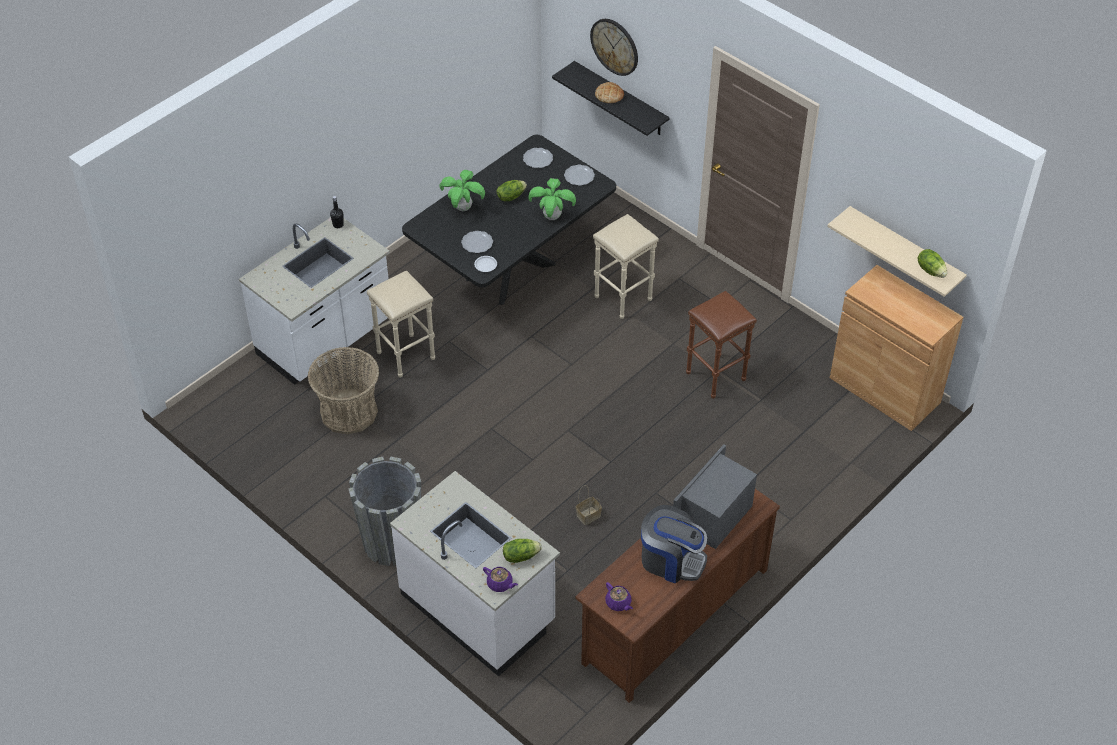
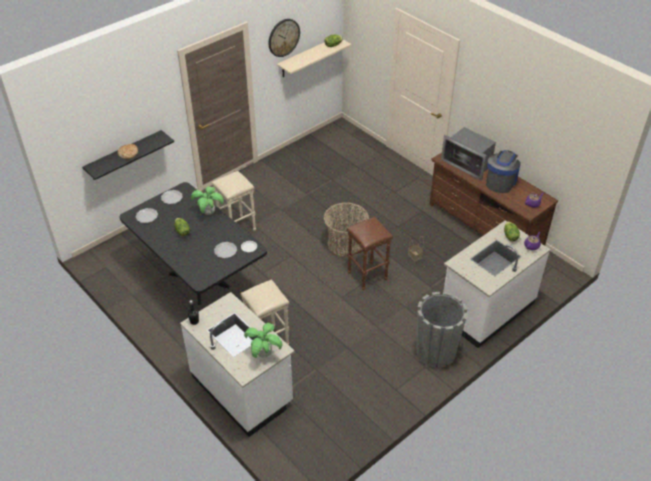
camera: 85 degrees left, 5 degrees down
(348, 412) = (318, 375): basket -> basket (345, 245)
(463, 208) = (186, 257): potted plant -> potted plant (264, 354)
(615, 46) = (110, 123): wall clock -> wall clock (283, 37)
(717, 376) = (311, 194): brown stool -> brown stool (367, 275)
(884, 390) = (330, 135): brown cabinet -> none

